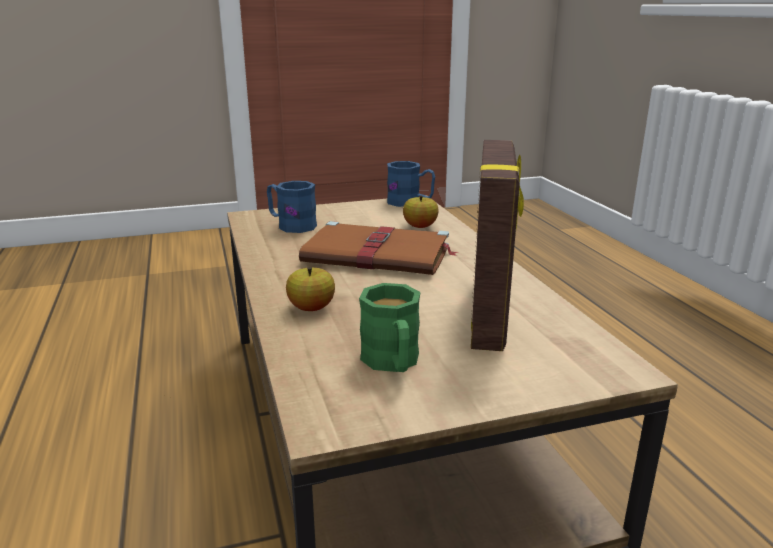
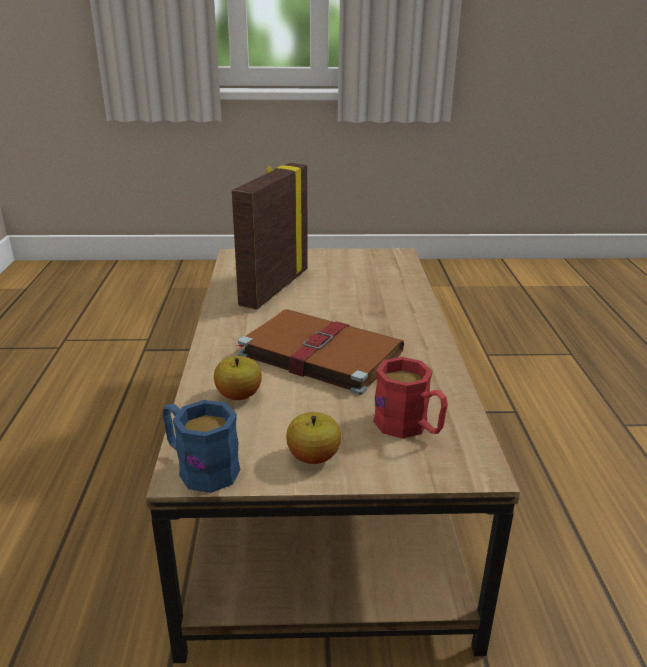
camera: 165 degrees left, 5 degrees up
(291, 225) = (409, 427): blue mug -> red mug
(311, 308) = (397, 307): apple -> apple (313, 457)
(393, 363) = (355, 271): green mug -> none

